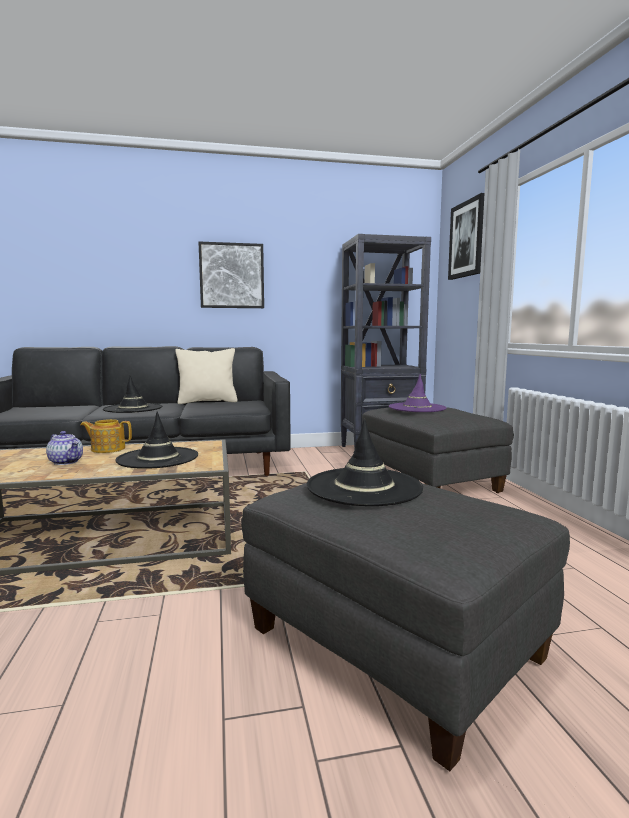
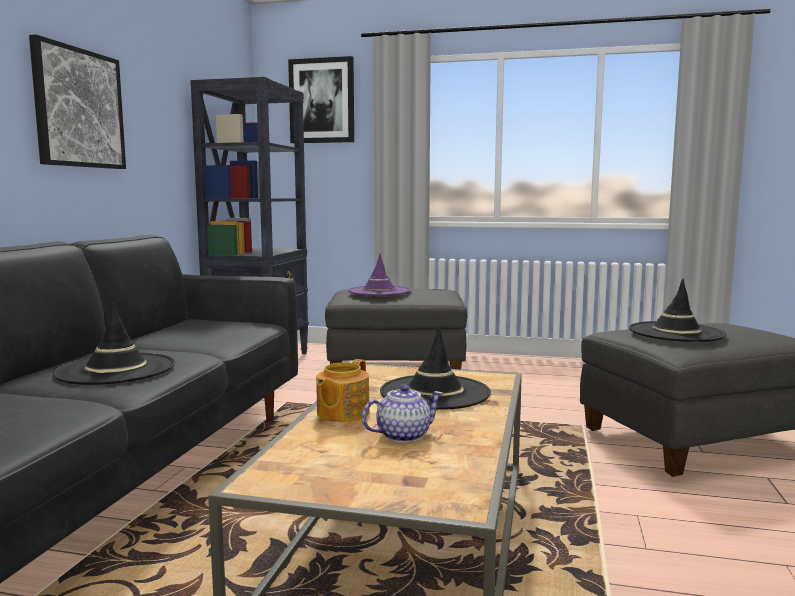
camera: 65 degrees left, 0 degrees up
(207, 402) = (145, 336): beige pillow -> none

